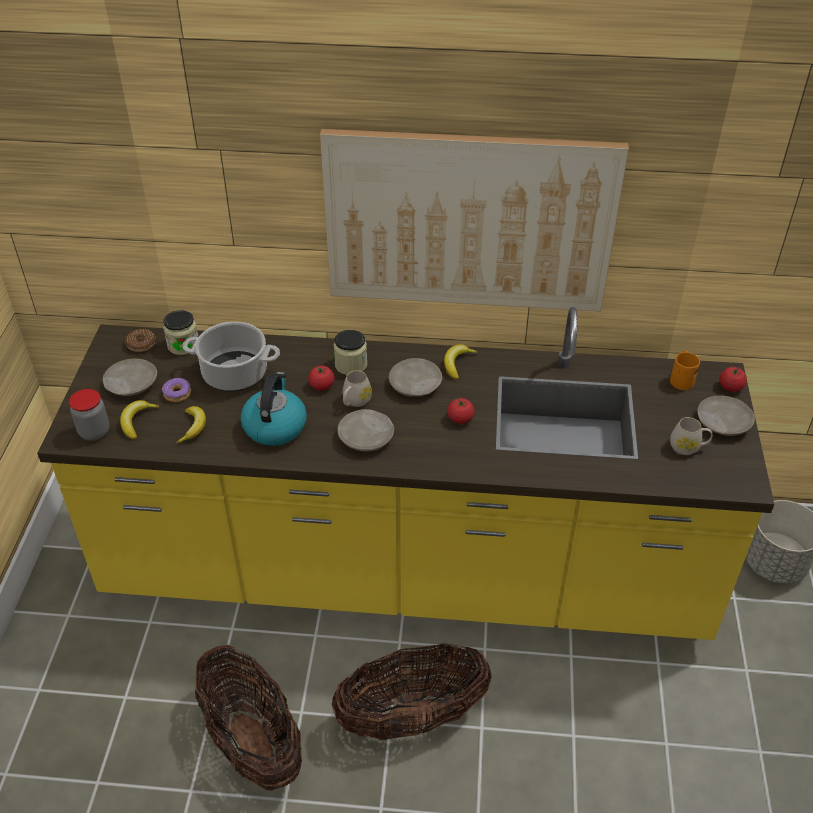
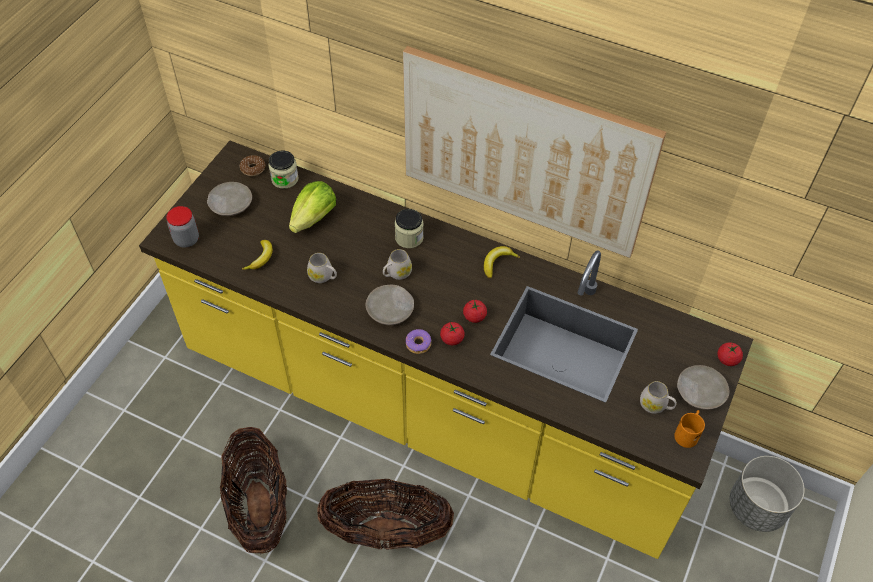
camera: 20 degrees right, 10 degrees up
(137, 421) = (221, 240): banana -> none
(177, 394) = (261, 224): donut -> donut (418, 344)
(236, 373) = (314, 218): cooking pot -> lettuce
(275, 426) = (323, 277): kettle -> white mug
(322, 386) = (376, 250): tomato -> tomato (452, 339)
(415, 385) = (452, 273): beige plate -> none
(681, 378) = (687, 337): orange mug -> orange mug (687, 432)

